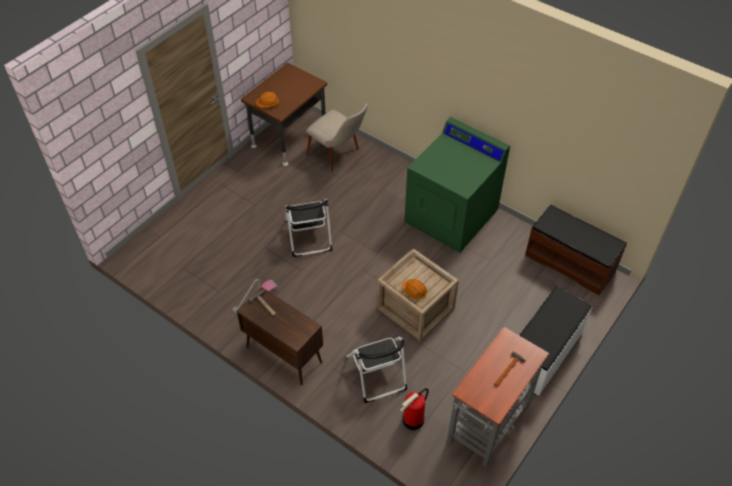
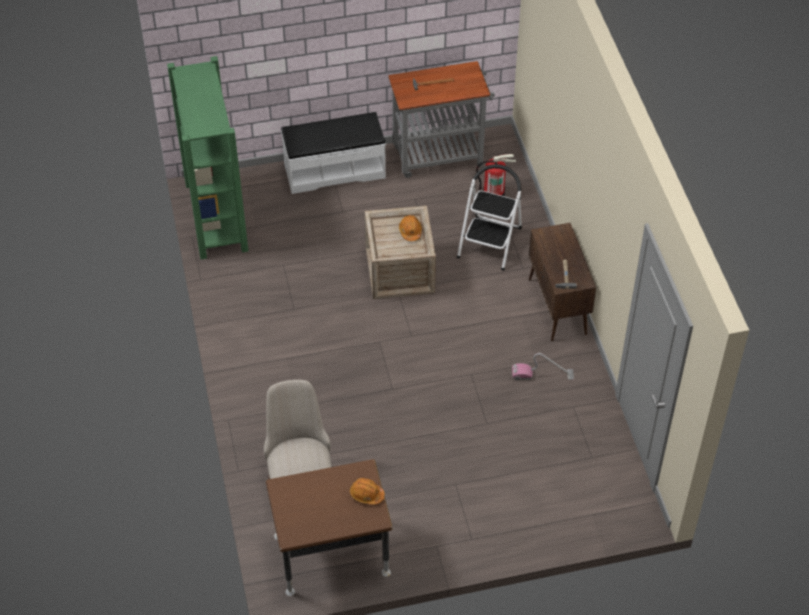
camera: 140 degrees left, 0 degrees up
(308, 237) = (431, 405): step ladder -> none
(451, 215) = (264, 329): green washing machine -> none
(570, 263) = (216, 217): brown bench -> green bookcase

